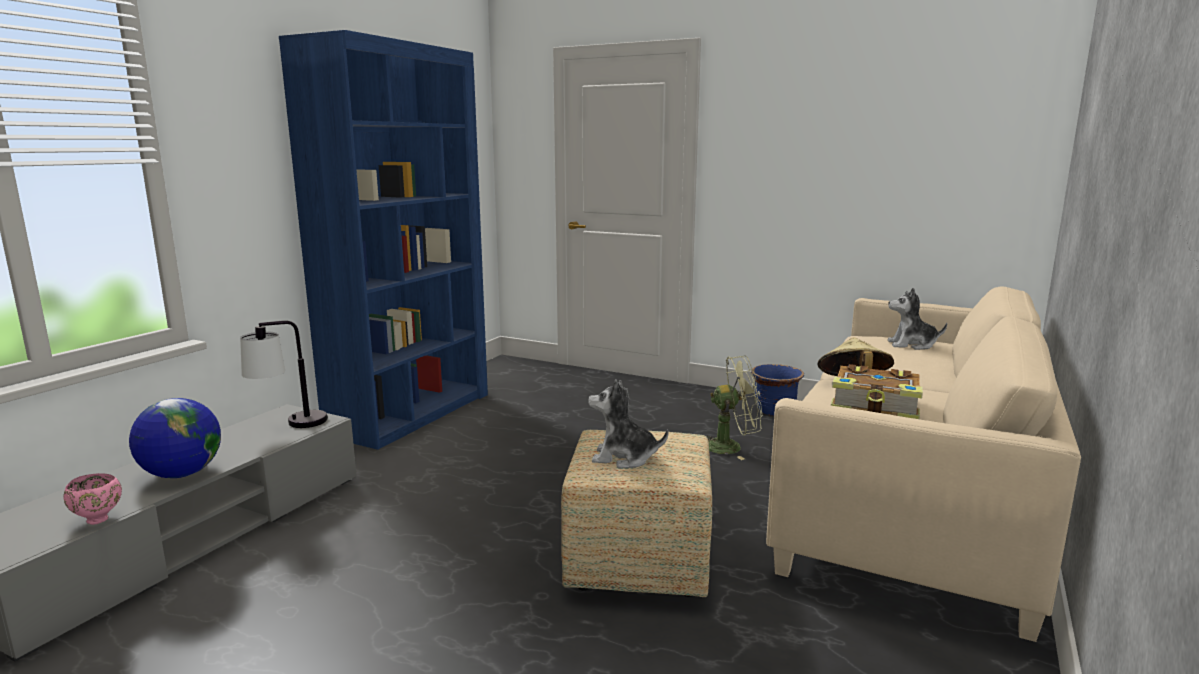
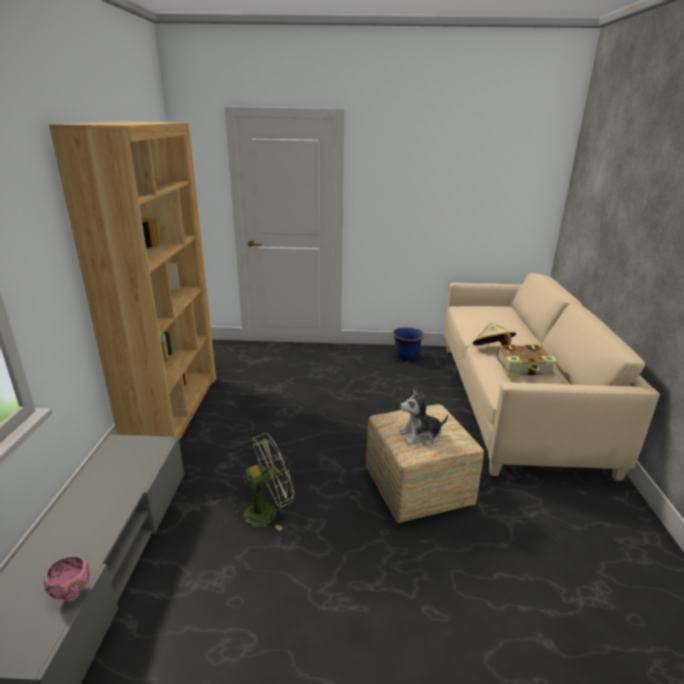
camera: 25 degrees left, 10 degrees up
(181, 474) = (95, 527): globe -> none
(290, 426) = (137, 456): table lamp -> none
(411, 413) = (173, 407): blue bookcase -> brown bookcase
(731, 447) = (403, 390): green fan -> green fan (267, 511)
(912, 345) = (495, 313): plush toy -> none

